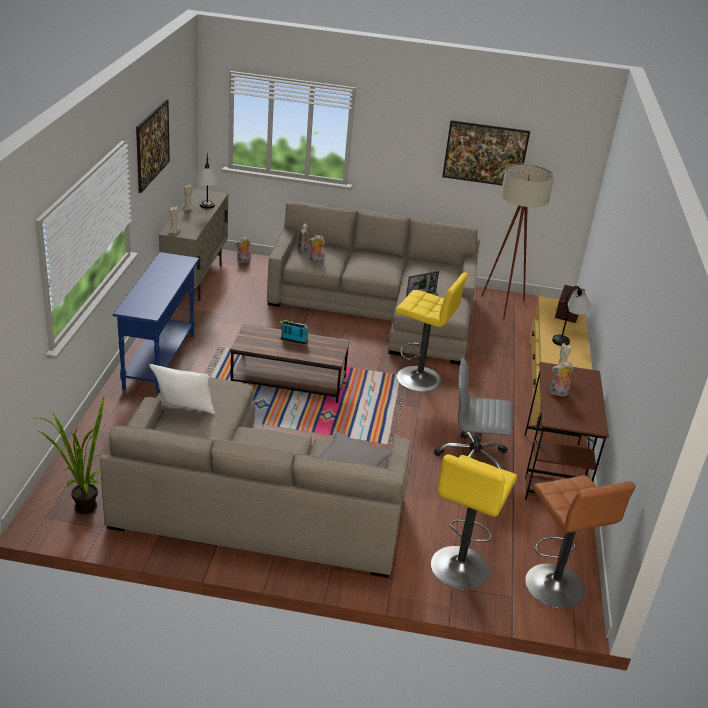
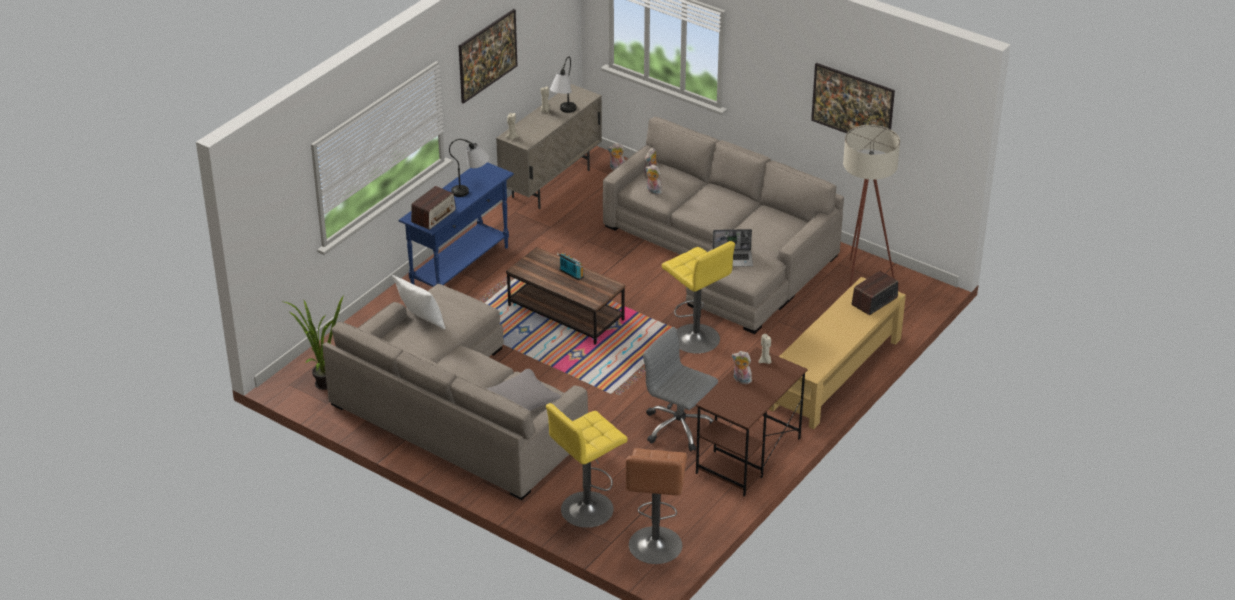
camera: 30 degrees right, 5 degrees up
(148, 304) = (433, 216): none -> radio
(567, 337) = (843, 329): table lamp -> table lamp (471, 190)

